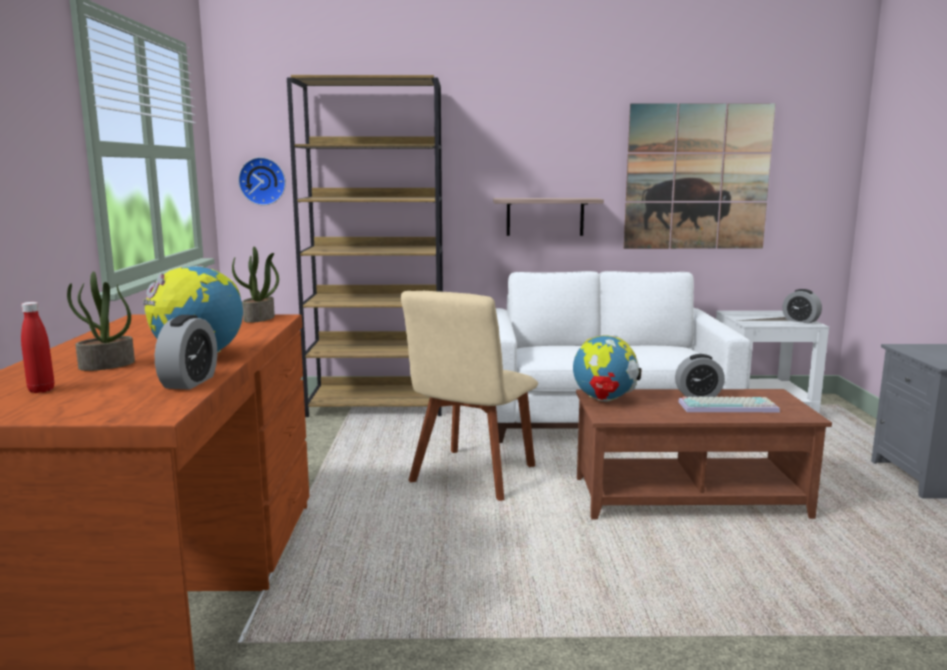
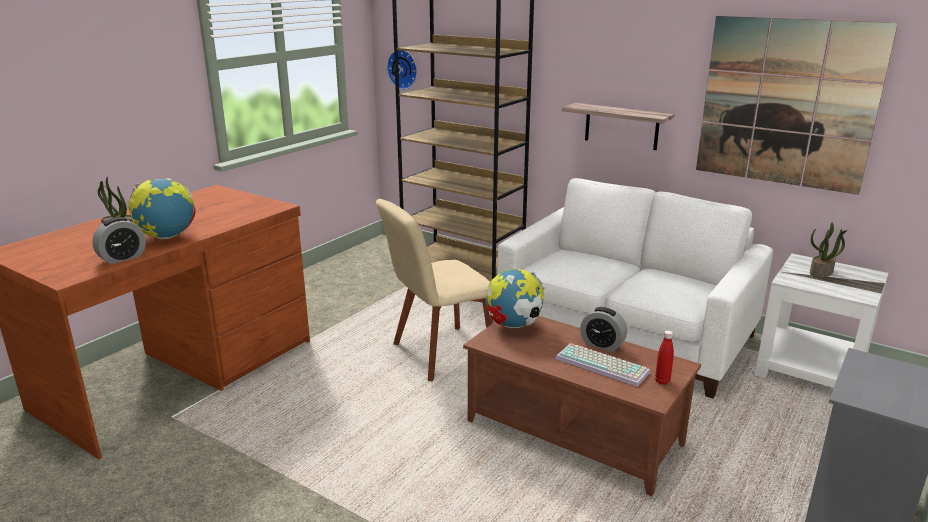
camera: 35 degrees right, 10 degrees up
(41, 390) = (63, 246): red bottle -> red bottle (662, 381)
(259, 318) = (267, 205): potted plant -> potted plant (821, 272)
(800, 321) = (859, 290): alarm clock -> none

